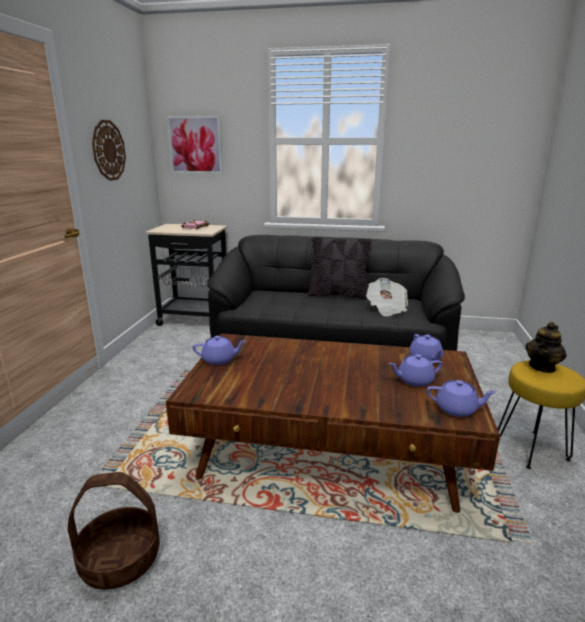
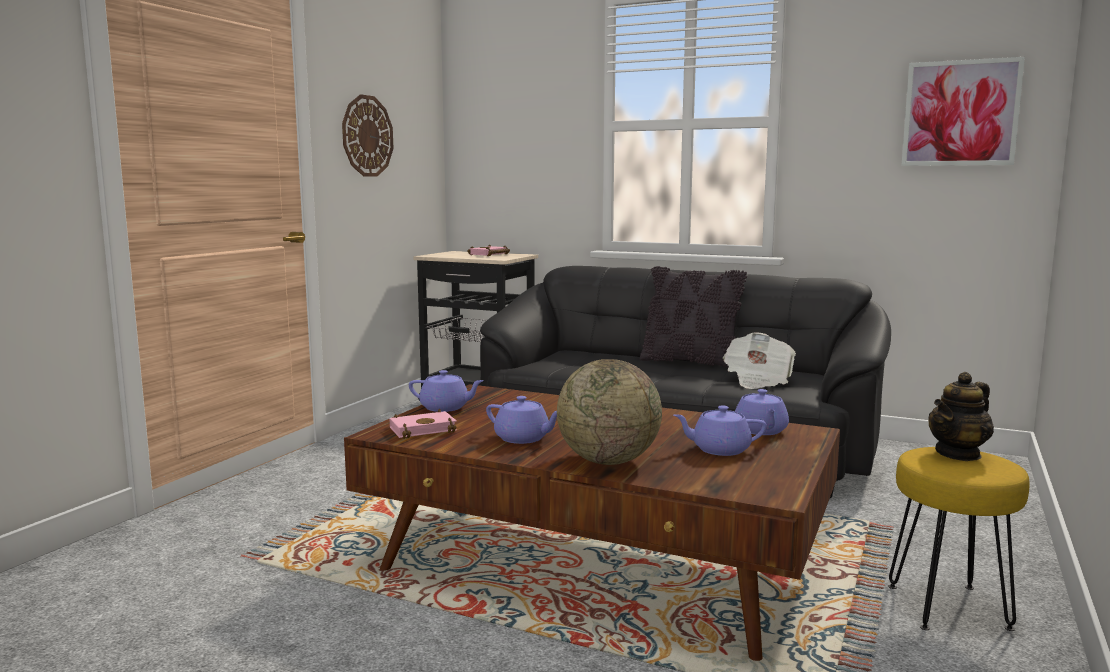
camera: 15 degrees right, 10 degrees down
(119, 560) = (237, 635): basket -> none
(195, 145) = (499, 135): picture -> picture (960, 113)
(217, 384) = (424, 429): none -> pink book
(356, 401) = (608, 461): none -> globe
(457, 409) = (759, 482): purple teapot -> purple teapot (523, 438)

